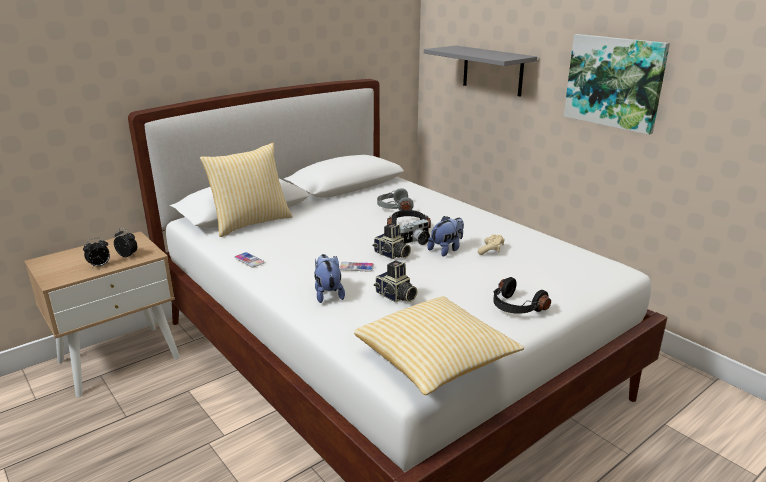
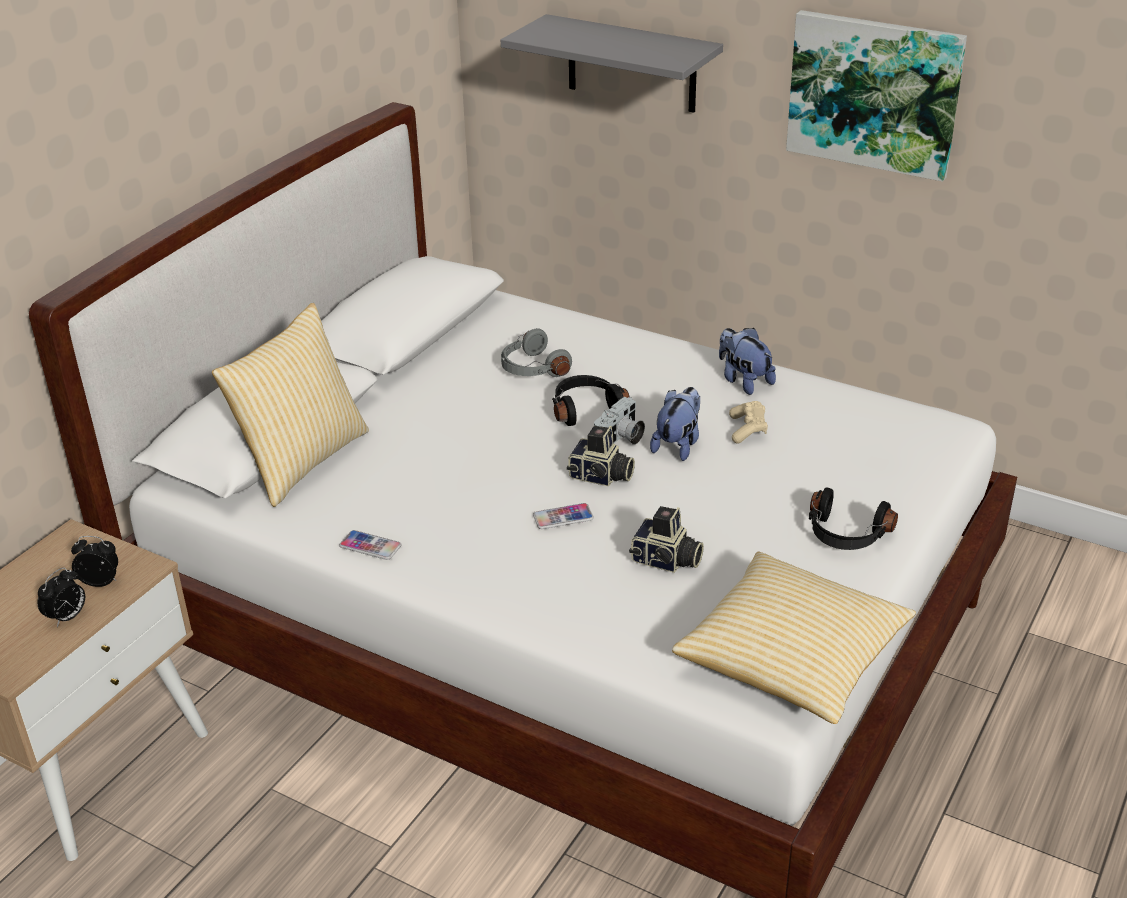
camera: 20 degrees left, 10 degrees up
(328, 294) = (555, 582): plush toy -> plush toy (743, 381)

